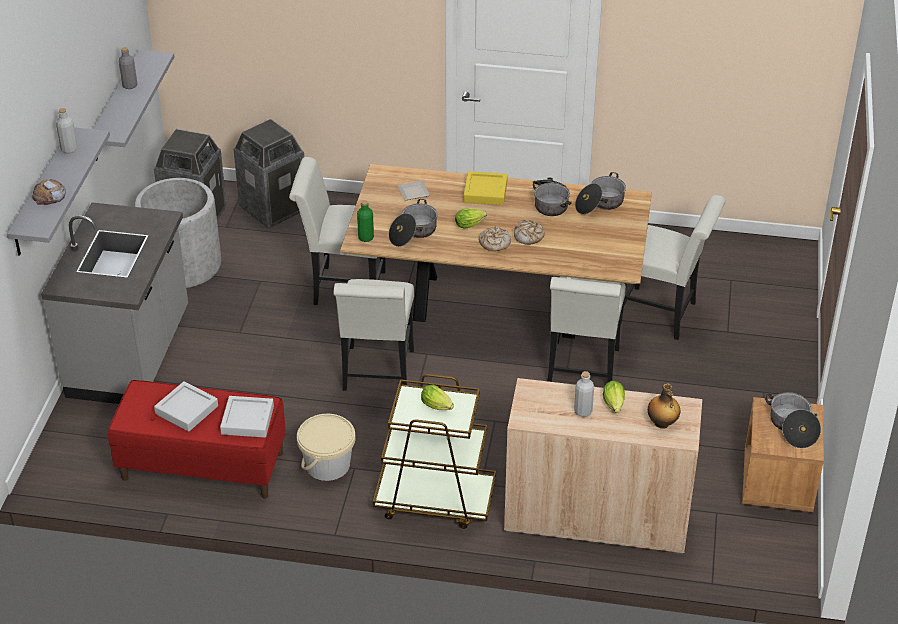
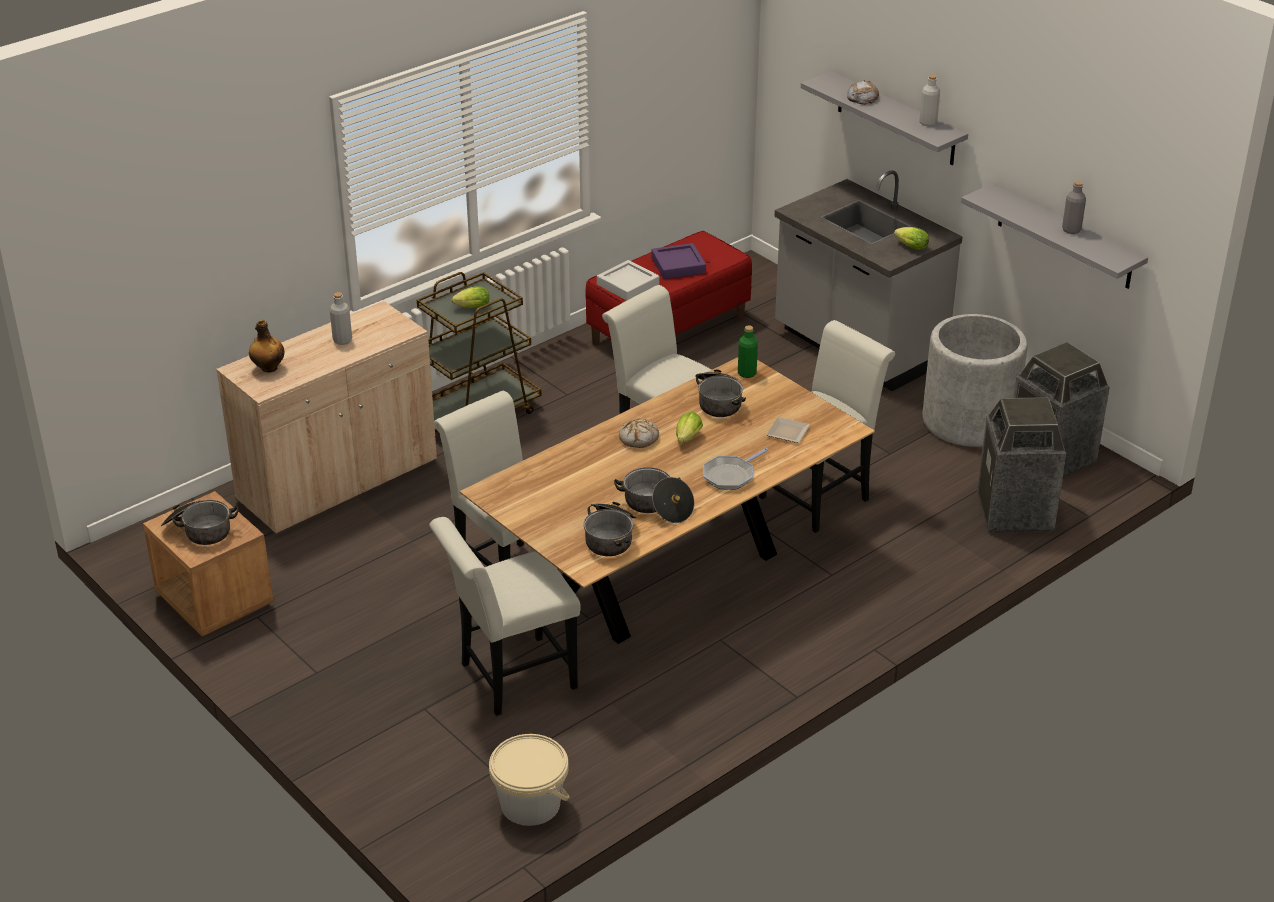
camera: 130 degrees right, 5 degrees down
(186, 410) = (678, 265): grey tray -> purple tray
(327, 465) = (588, 384): beige bucket -> beige bucket (530, 804)
(485, 192) = (730, 475): yellow tray -> frying pan
(528, 236) = (621, 463): bread -> none
(614, 406) = (323, 357): lettuce -> lettuce (909, 246)

